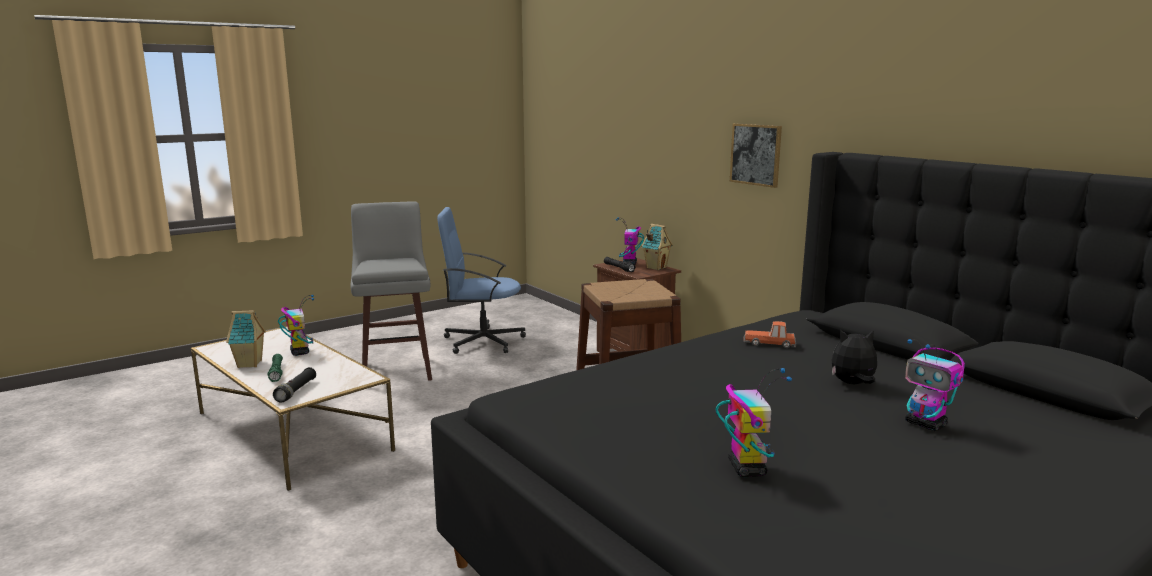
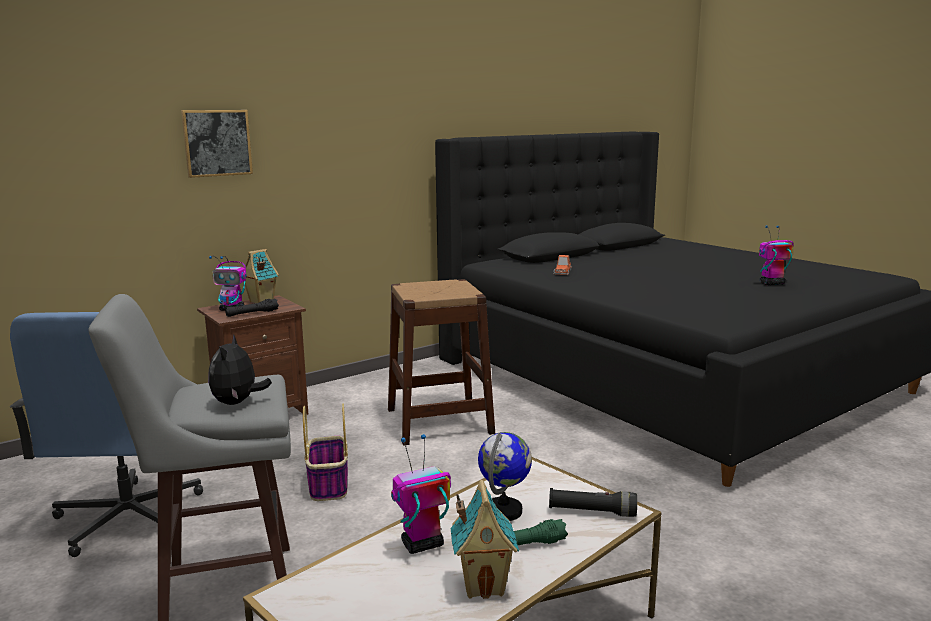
camera: 90 degrees left, 0 degrees up
(318, 369) = (504, 511): none -> globe
(510, 384) = (328, 484): none -> basket
(756, 154) = (349, 152): picture -> picture (217, 143)
(852, 384) = (631, 265): plush toy -> plush toy (237, 402)
(926, 424) = (681, 260): toy robot -> none

